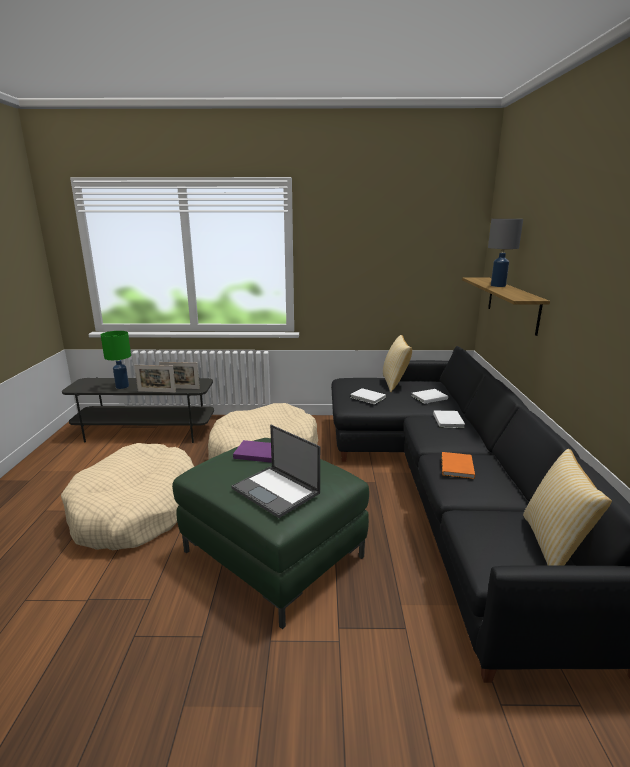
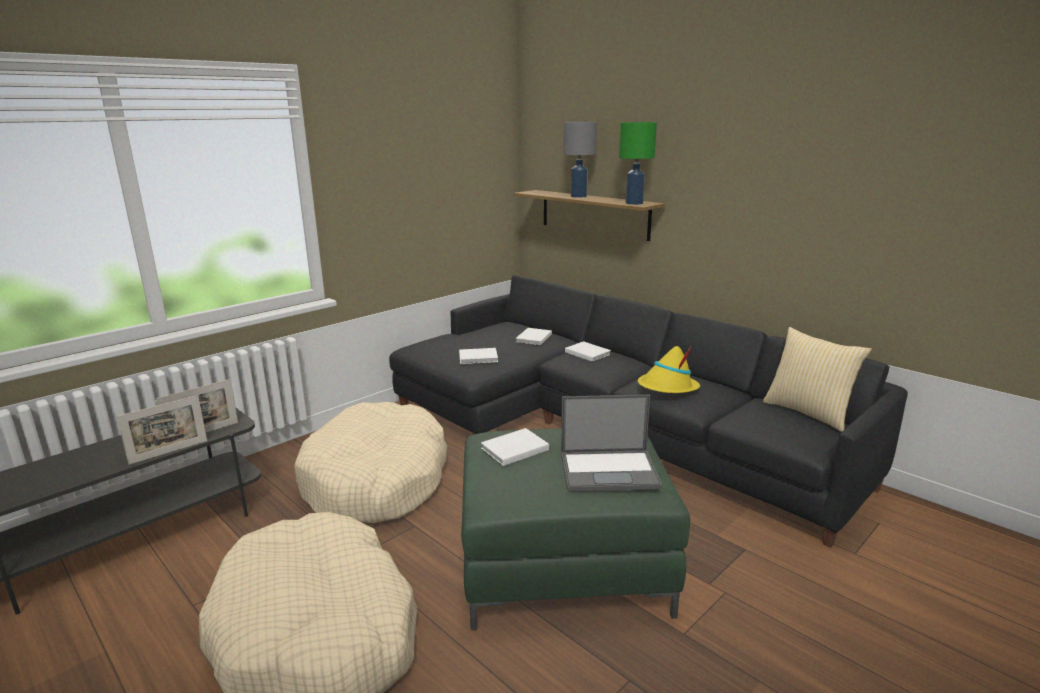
camera: 45 degrees left, 0 degrees up
(122, 386) = (76, 470): green table lamp -> green table lamp (633, 203)
(256, 452) = (513, 449): purple book -> white book
(395, 383) = (475, 335): pillow -> none
(456, 467) = (667, 388): orange book -> yellow hat

